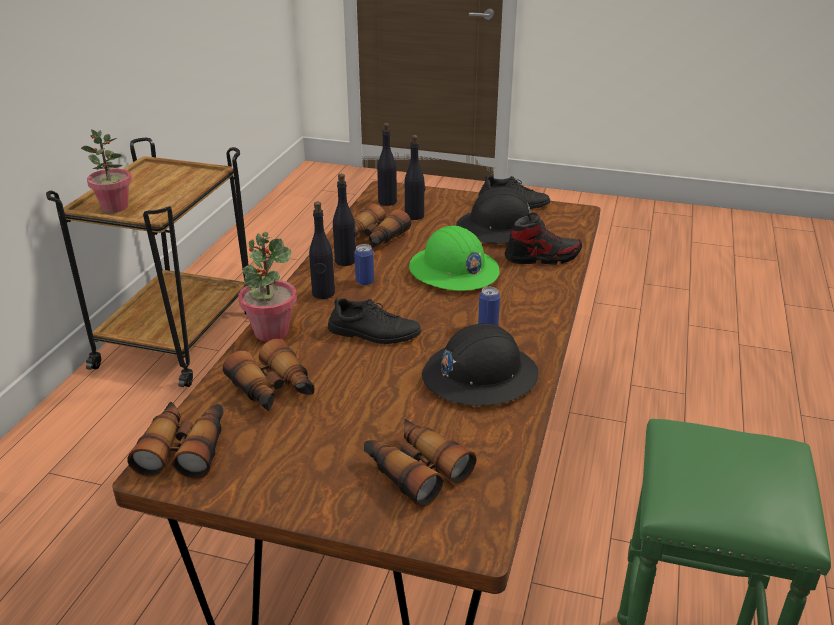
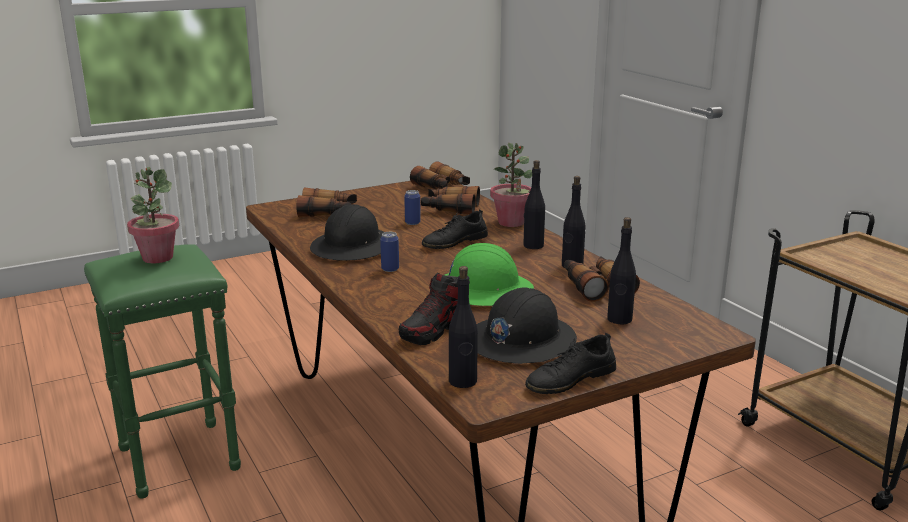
camera: 135 degrees right, 10 degrees down
(115, 207) = (851, 251): potted plant -> potted plant (157, 258)
(364, 281) = (526, 260): can -> can (412, 223)
(387, 202) = (677, 322): black bottle -> black bottle (463, 381)

